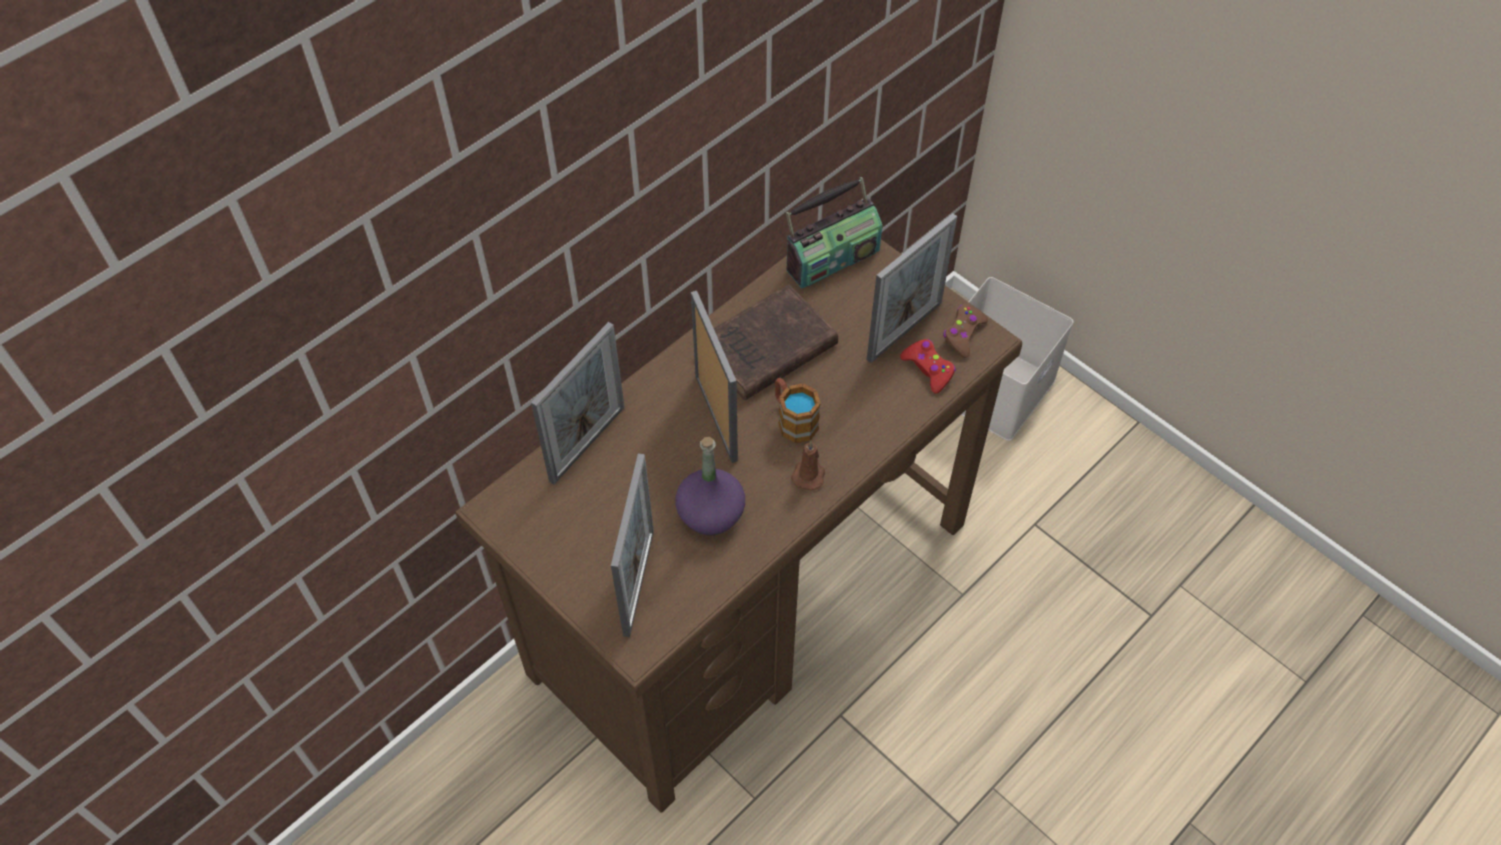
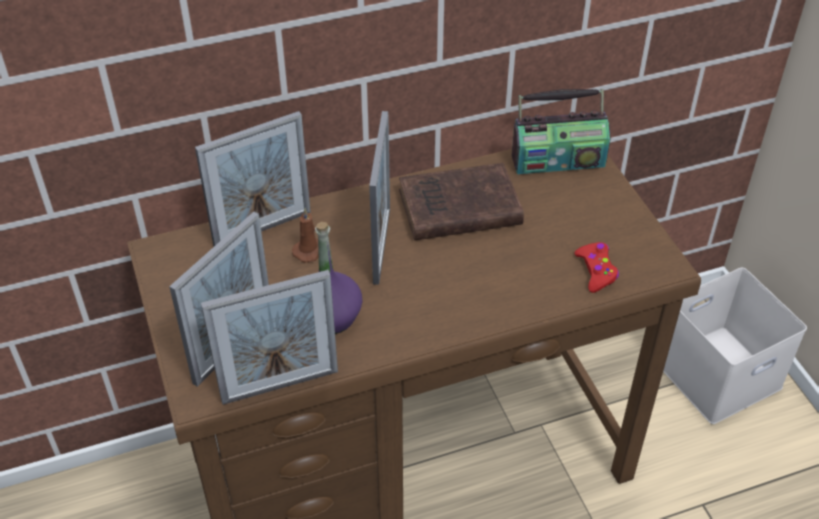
camera: 25 degrees right, 10 degrees down
(793, 419) = (447, 269): mug -> none
(809, 474) = (435, 316): brown candle -> brown candle (310, 250)
(904, 331) = (591, 234): picture frame -> picture frame (280, 386)
(963, 334) = (645, 254): brown game controller -> none

